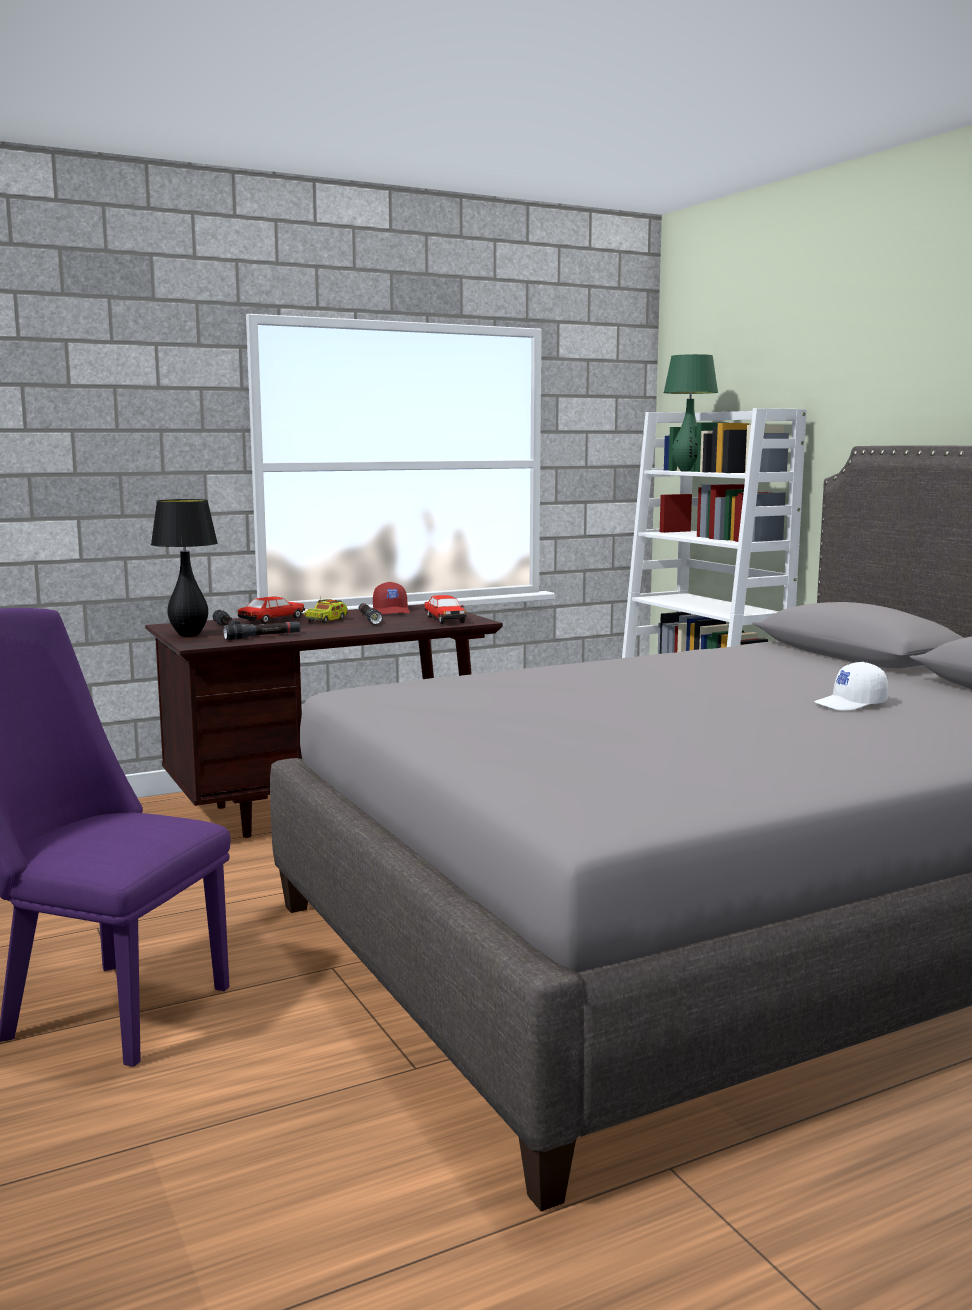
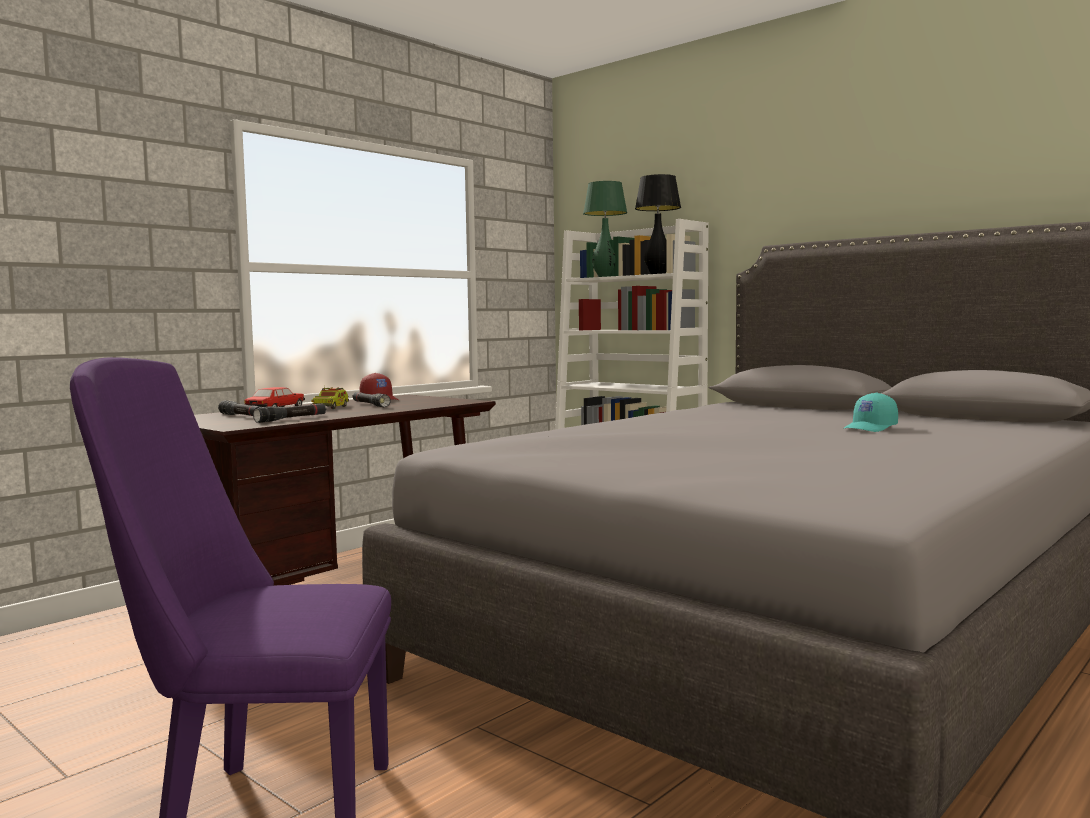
camera: 20 degrees left, 5 degrees down
(189, 635) = (210, 422): black table lamp -> black table lamp (657, 275)
(444, 619) = (440, 401): toy car -> none
(850, 704) = (871, 428): white cap -> turquoise cap

